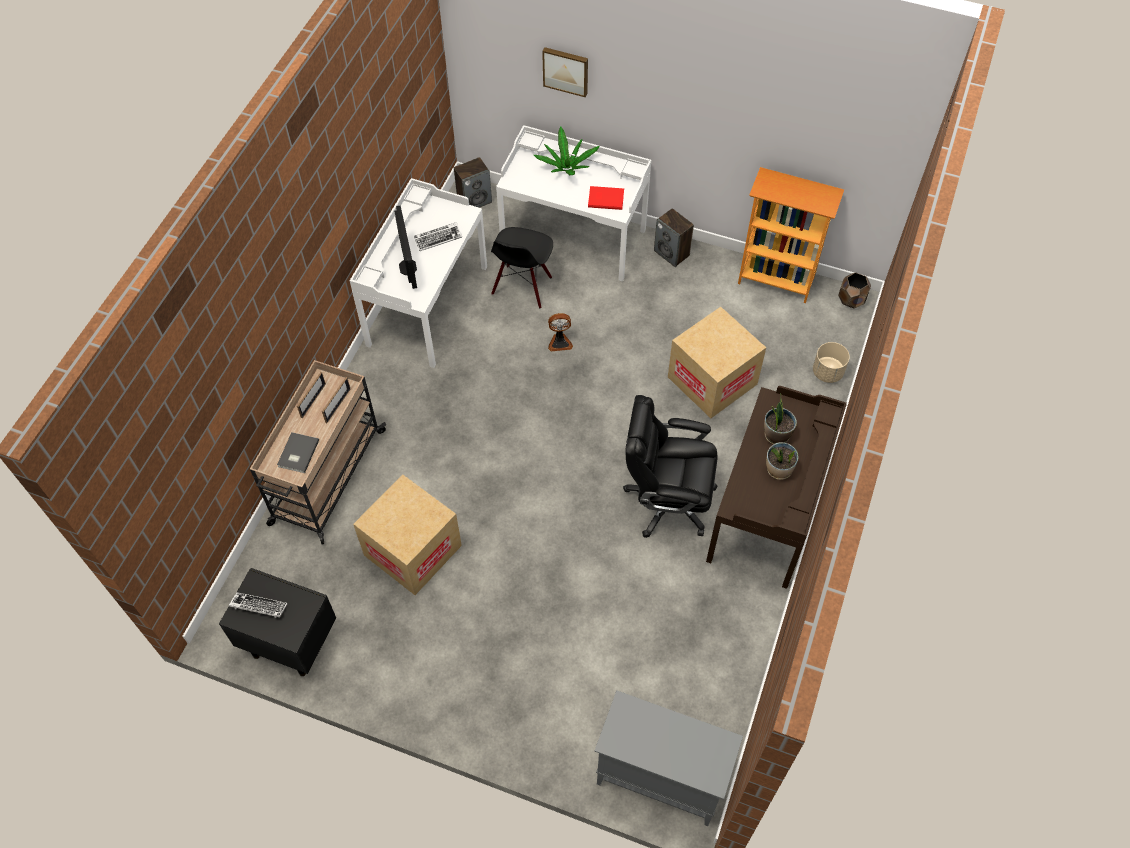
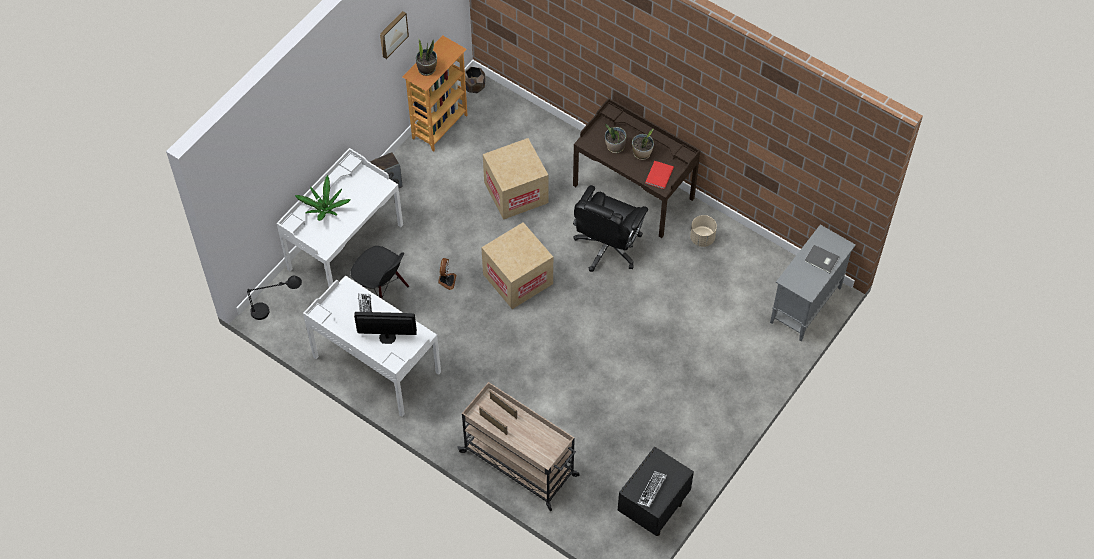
camera: 75 degrees left, 0 degrees up
(297, 454) = (538, 441): grey book -> grey book (821, 260)
(412, 550) = (600, 416): cardboard box -> cardboard box (518, 279)
(474, 200) = (276, 308): speaker -> black table lamp
(566, 70) = (289, 156): picture -> picture (392, 34)
(605, 198) = (367, 191): red book -> red book (658, 175)
(783, 187) = (427, 69): none -> potted plant
(827, 372) = (533, 122): beige planter -> beige planter (702, 238)

